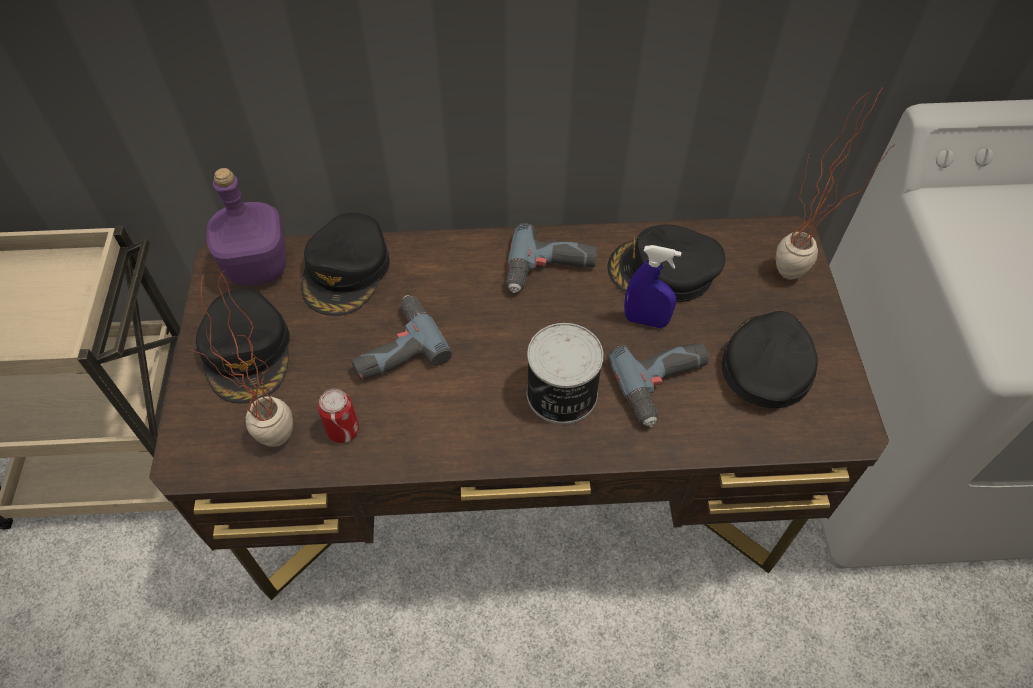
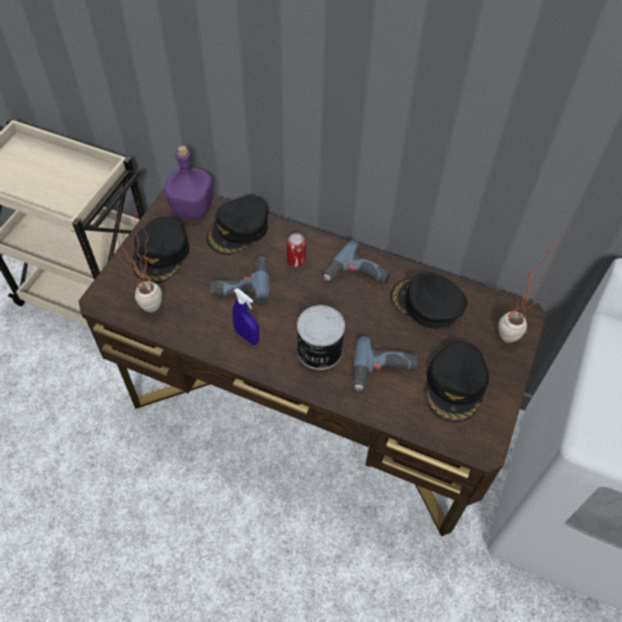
camera: 25 degrees right, 0 degrees up
(343, 430) = (187, 318): can -> can (296, 260)
(645, 320) = (396, 329): blue spray bottle -> blue spray bottle (247, 336)
(767, 363) = (455, 386): black cap -> black cap turned 150 degrees clockwise

